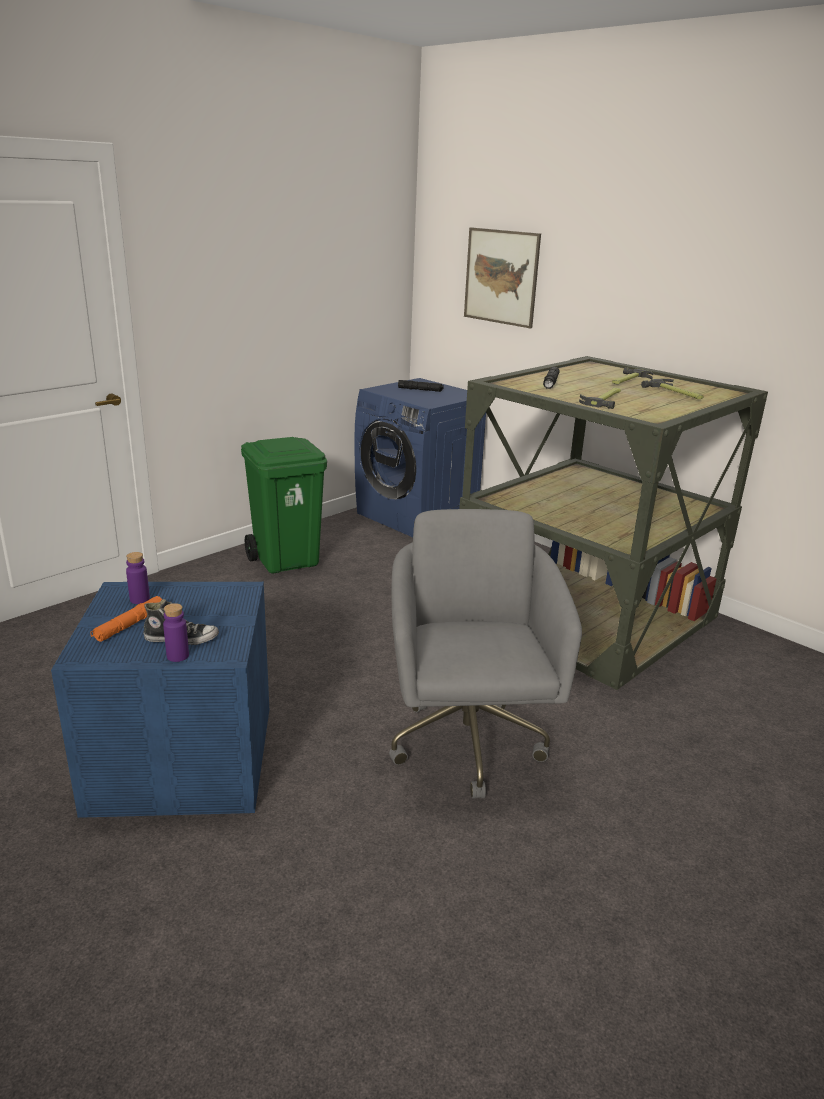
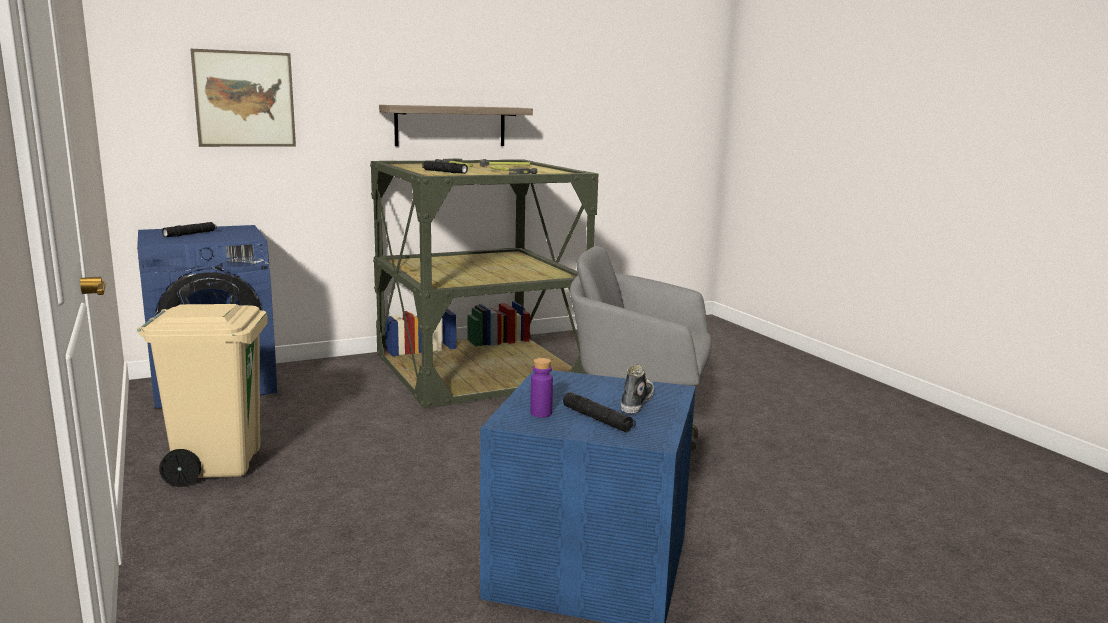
camera: 70 degrees left, 10 degrees down
(129, 625) = (597, 419): orange flashlight -> black flashlight
(178, 656) = (668, 405): purple bottle -> none
(287, 561) = (217, 464): green trash can -> beige trash can
(686, 330) = (450, 126): none -> shelf

